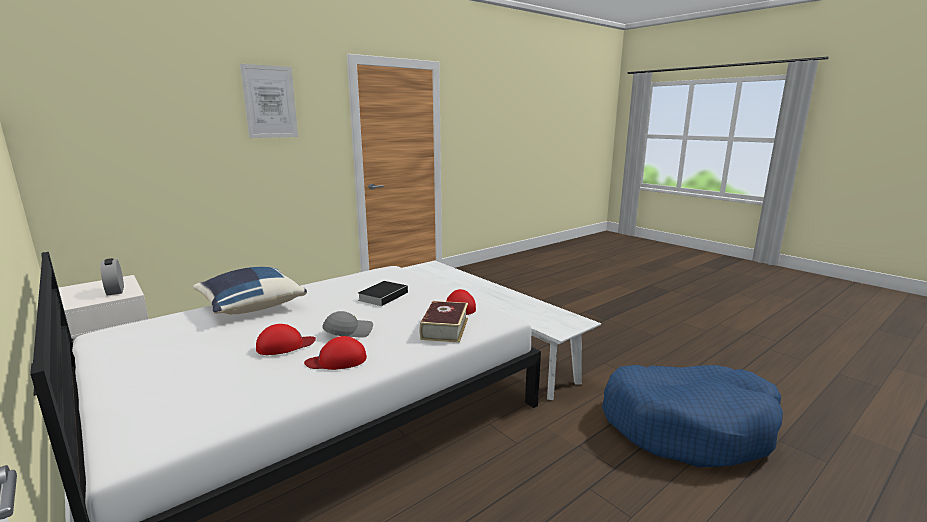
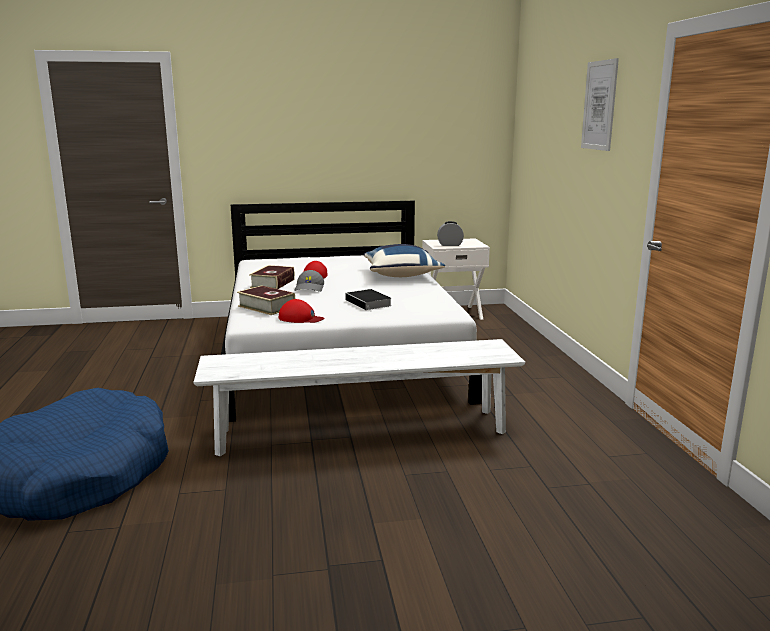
camera: 120 degrees right, 0 degrees up
(337, 360) = (272, 283): red cap -> book

